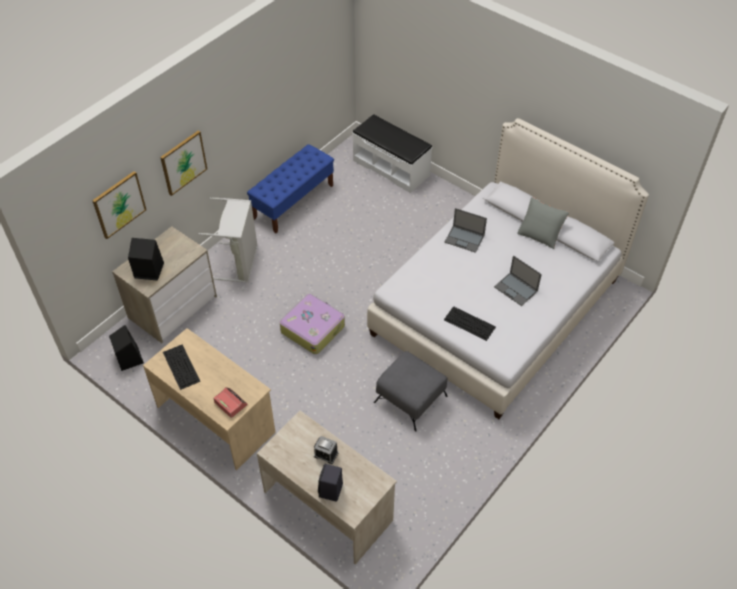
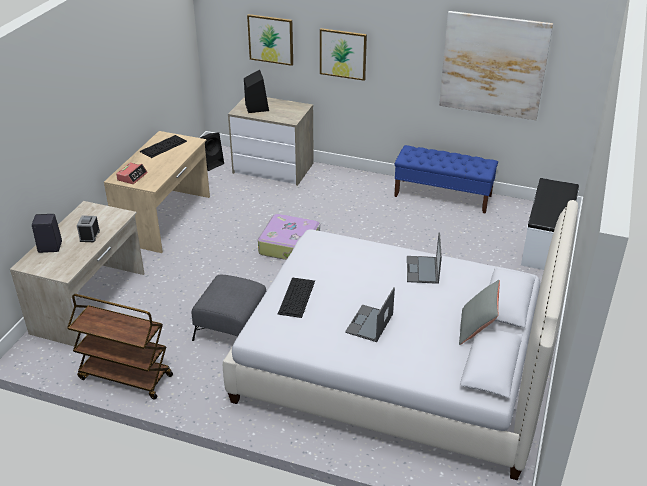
camera: 70 degrees right, 15 degrees down
(239, 263) = (343, 187): grey laundry basket -> none
(289, 78) = (493, 65): none -> picture
(444, 489) = (125, 377): none -> brown cart

